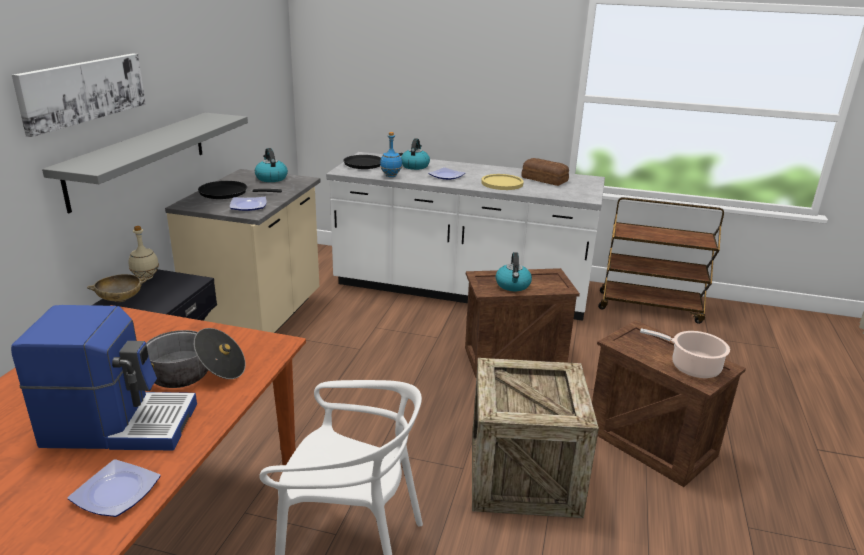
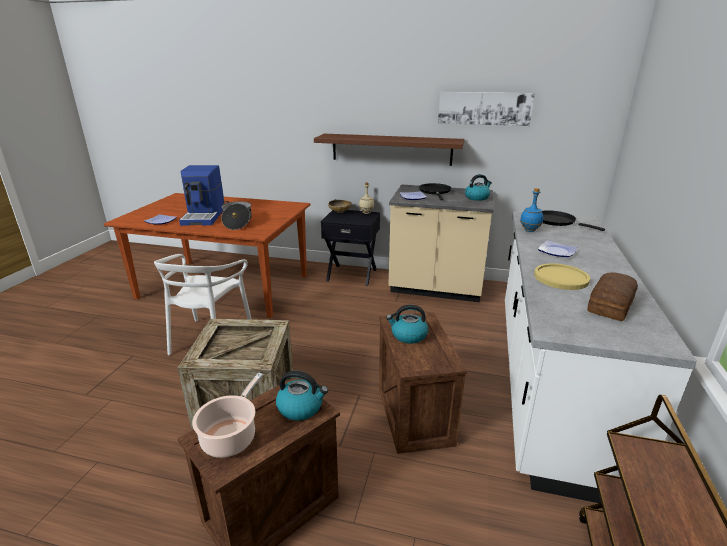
camera: 90 degrees right, 0 degrees up
(83, 91) = (358, 102): picture -> picture (484, 108)
(139, 158) = (391, 149): grey shelf -> brown shelf
(415, 166) = (576, 238): kettle -> kettle (301, 407)

